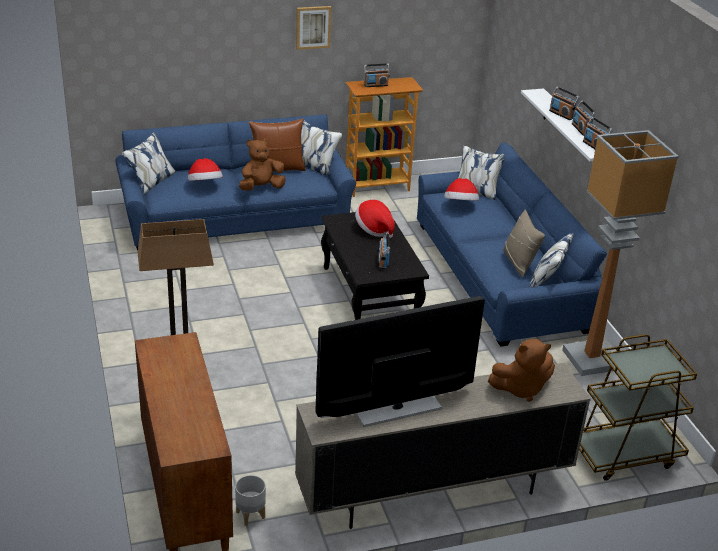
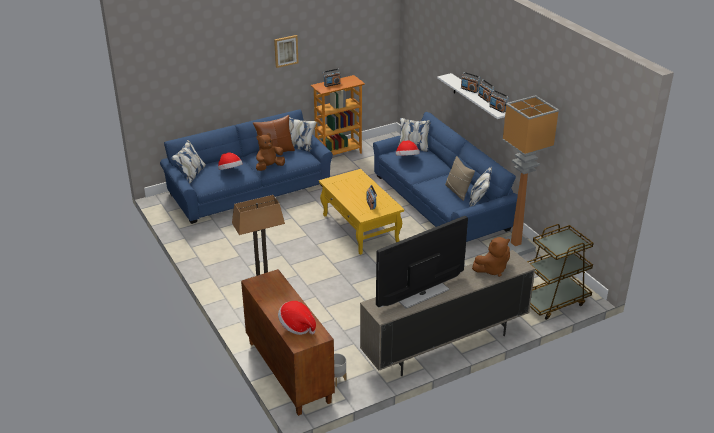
camera: 10 degrees left, 0 degrees up
(370, 295) = (360, 228): black coffee table -> yellow coffee table
(374, 229) = (357, 184): hat -> hat (297, 326)

